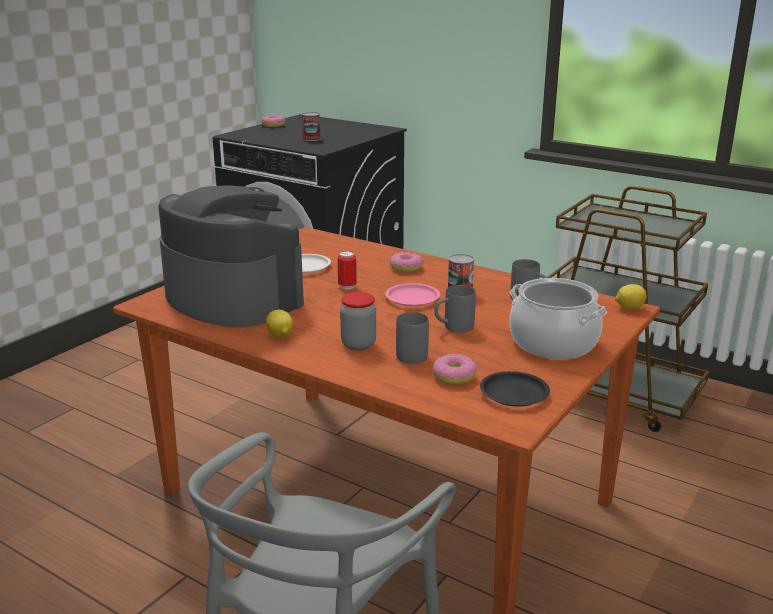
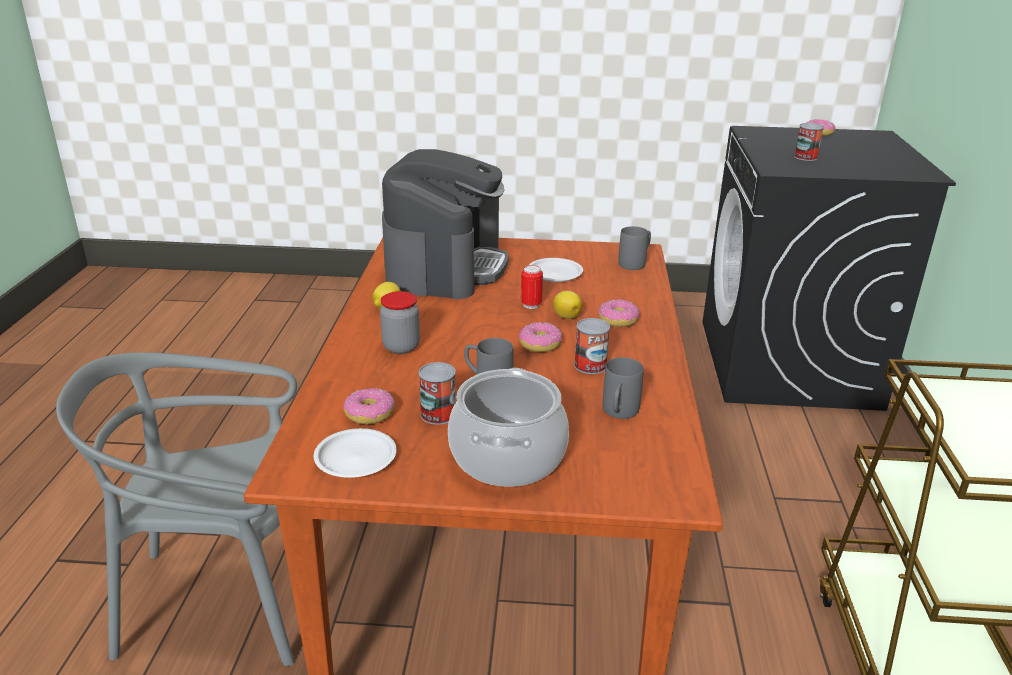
camera: 60 degrees right, 5 degrees up
(409, 353) = (404, 377): grey mug -> grey mug (635, 263)
(412, 298) = (540, 344): pink plate -> donut
(478, 352) = (438, 414): none -> can
(513, 394) = (355, 458): black plate -> white plate
(629, 308) = (681, 495): lemon -> lemon (566, 316)

